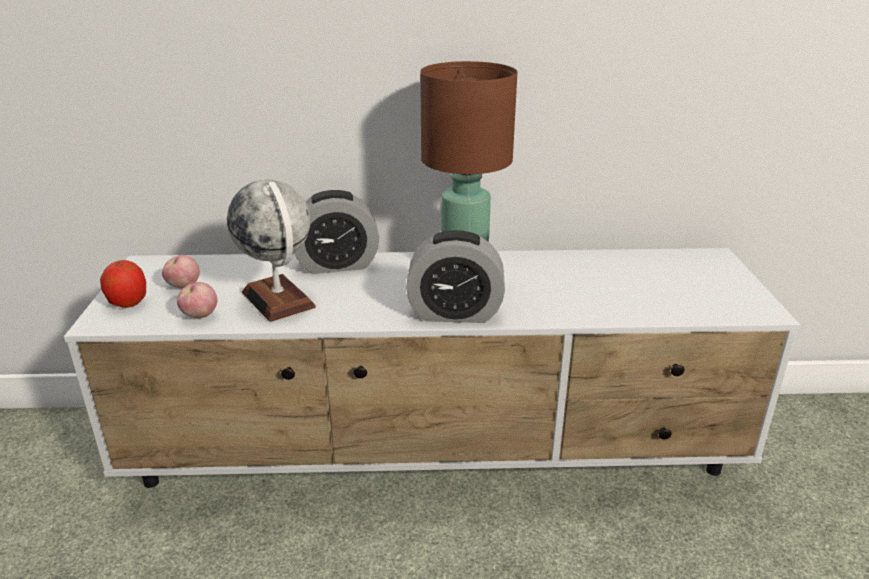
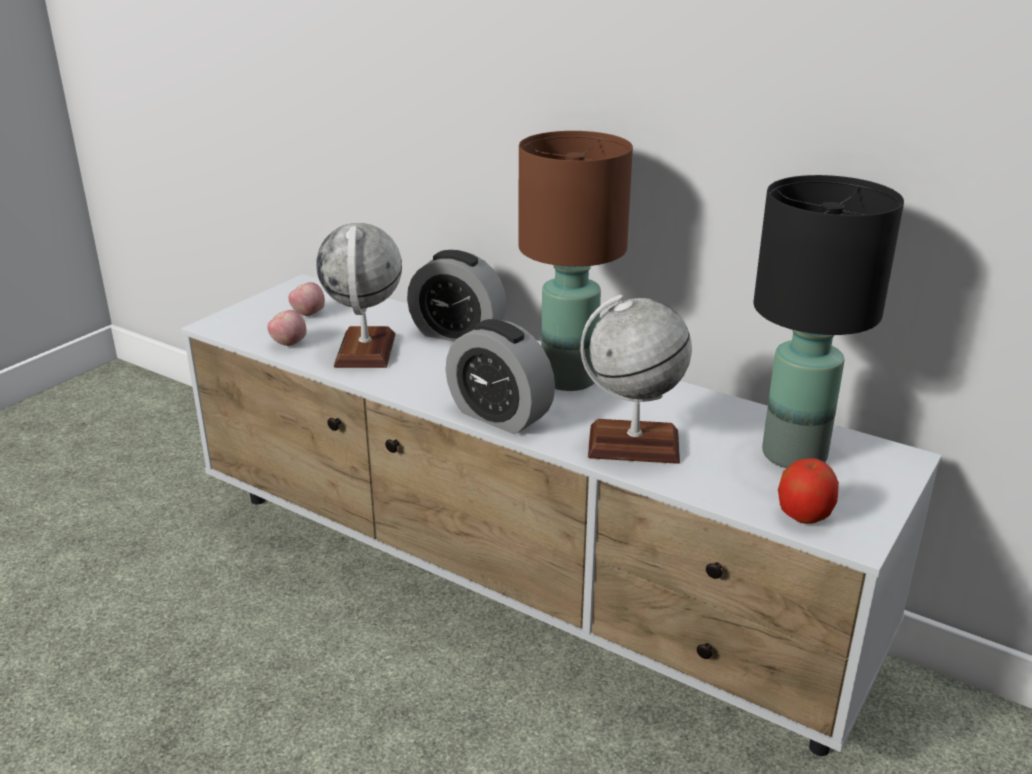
camera: 35 degrees right, 0 degrees up
(128, 303) = (252, 315): apple -> apple (804, 515)
(569, 301) = (633, 444): none -> globe
(664, 273) = (796, 454): none -> black table lamp

